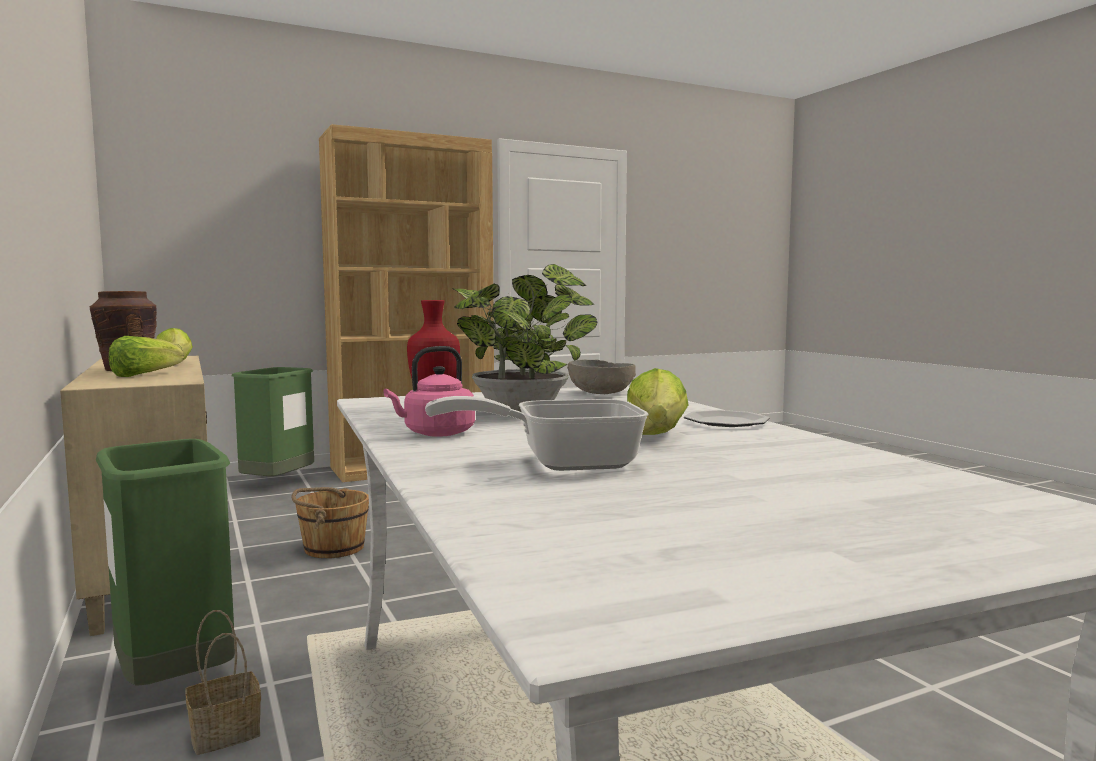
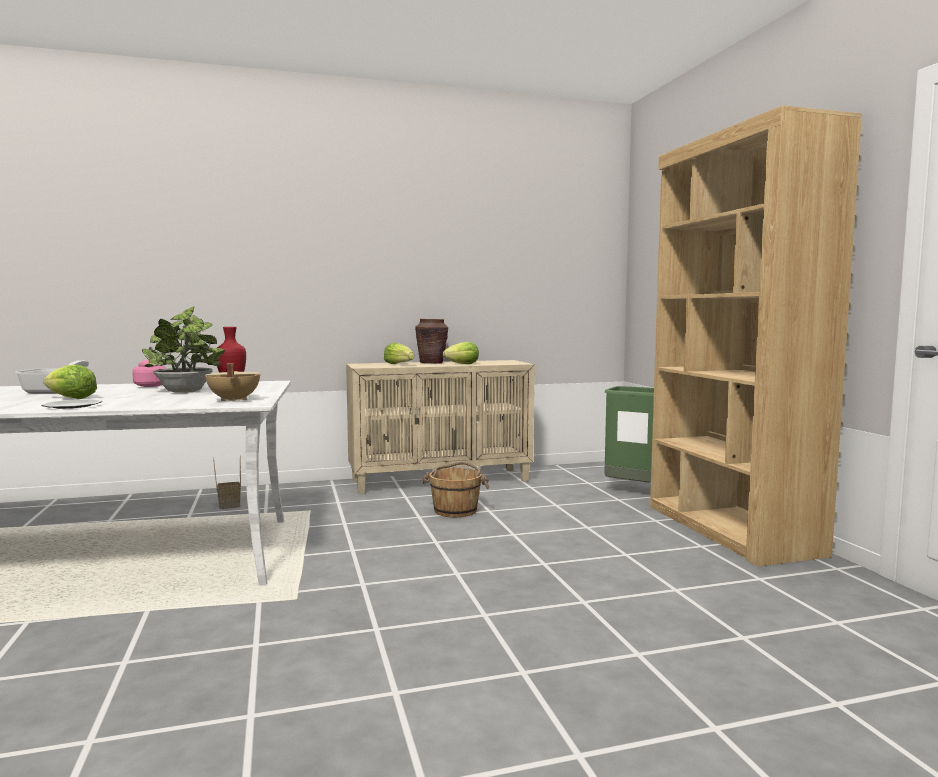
camera: 100 degrees right, 0 degrees up
(175, 680) = (288, 495): green trash can -> none
(602, 393) = (233, 400): grey bowl -> beige cooking pot

